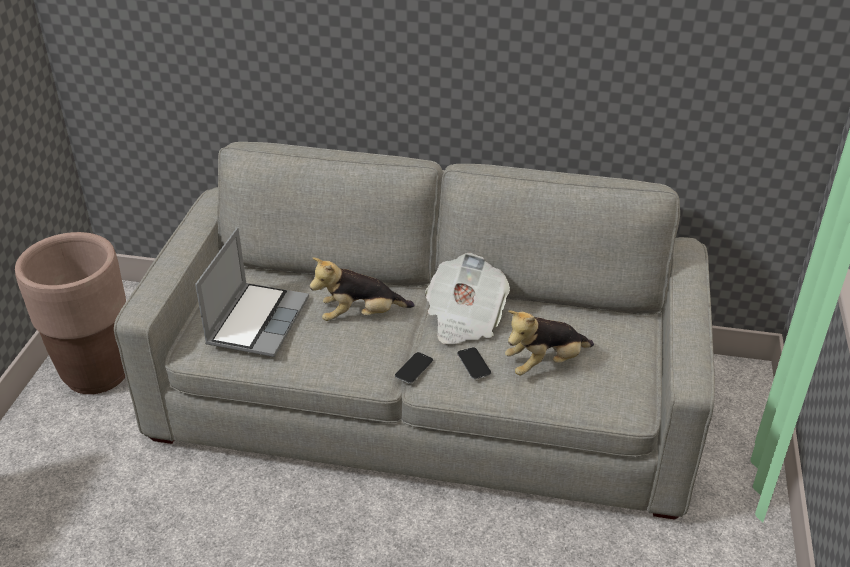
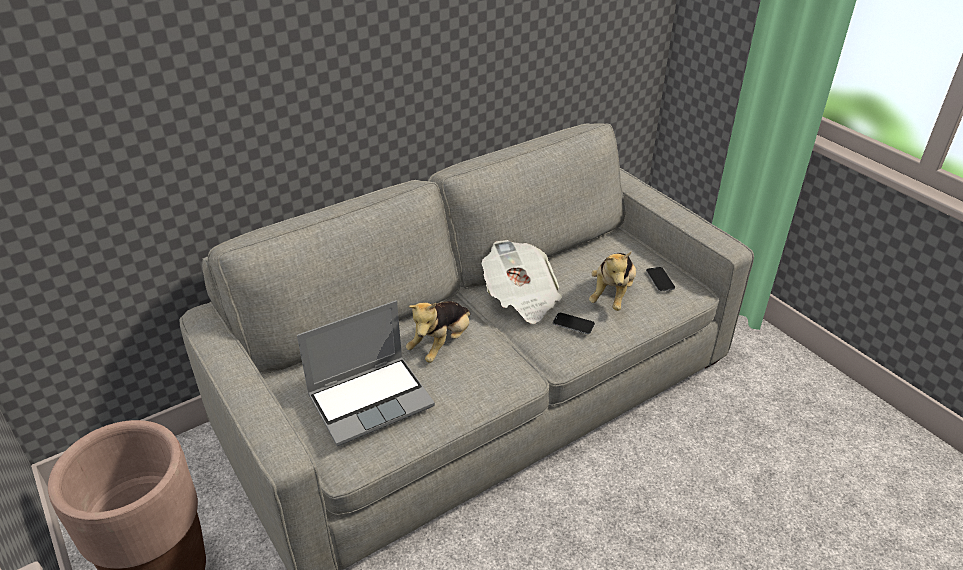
camera: 45 degrees left, 0 degrees up
(257, 320) = (371, 400): laptop -> laptop turned 90 degrees clockwise
(414, 368) = (537, 355): phone -> phone (660, 280)

